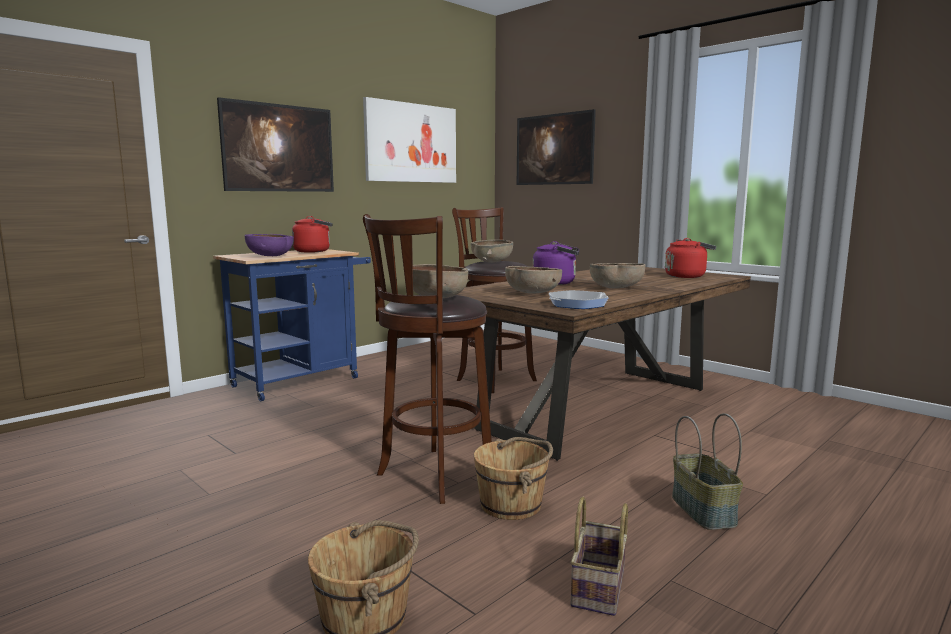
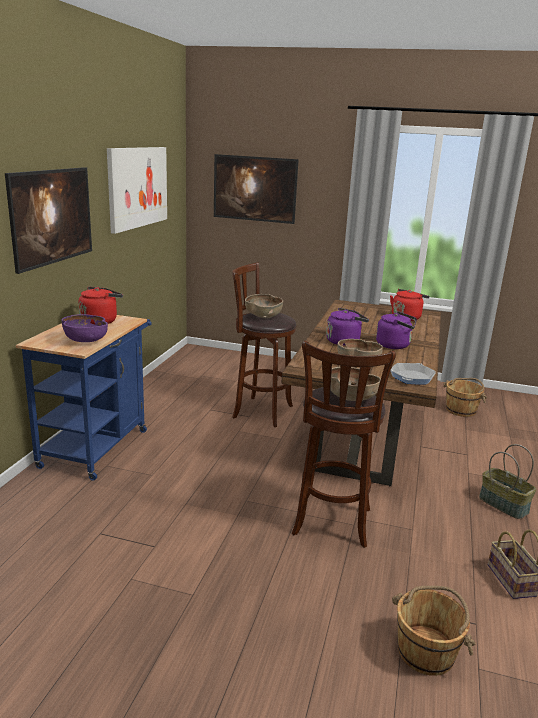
camera: 30 degrees left, 10 degrees up
(512, 504) = (405, 533): brown bucket -> brown bucket (461, 410)
(616, 288) = (395, 345): brown bowl -> purple kettle

